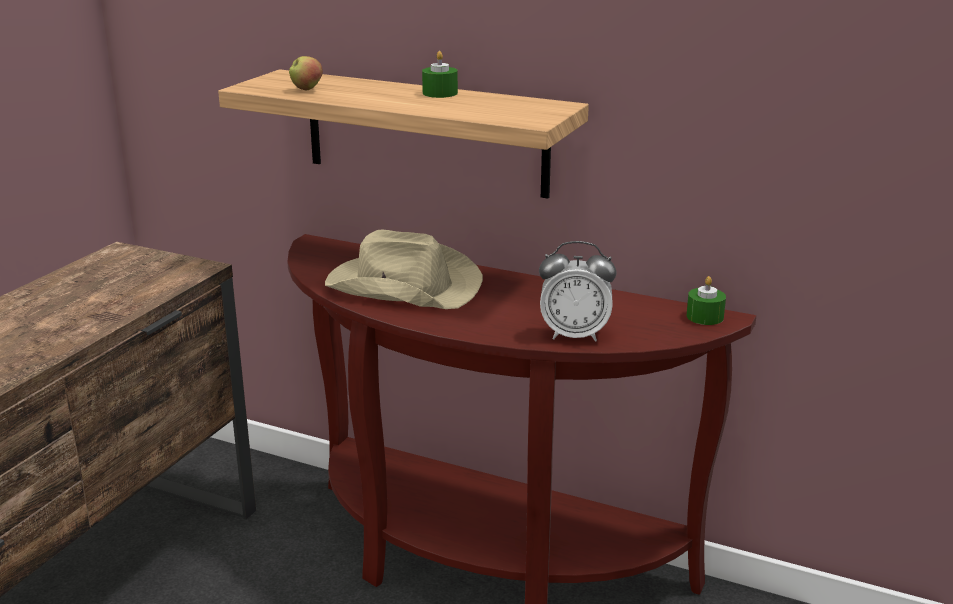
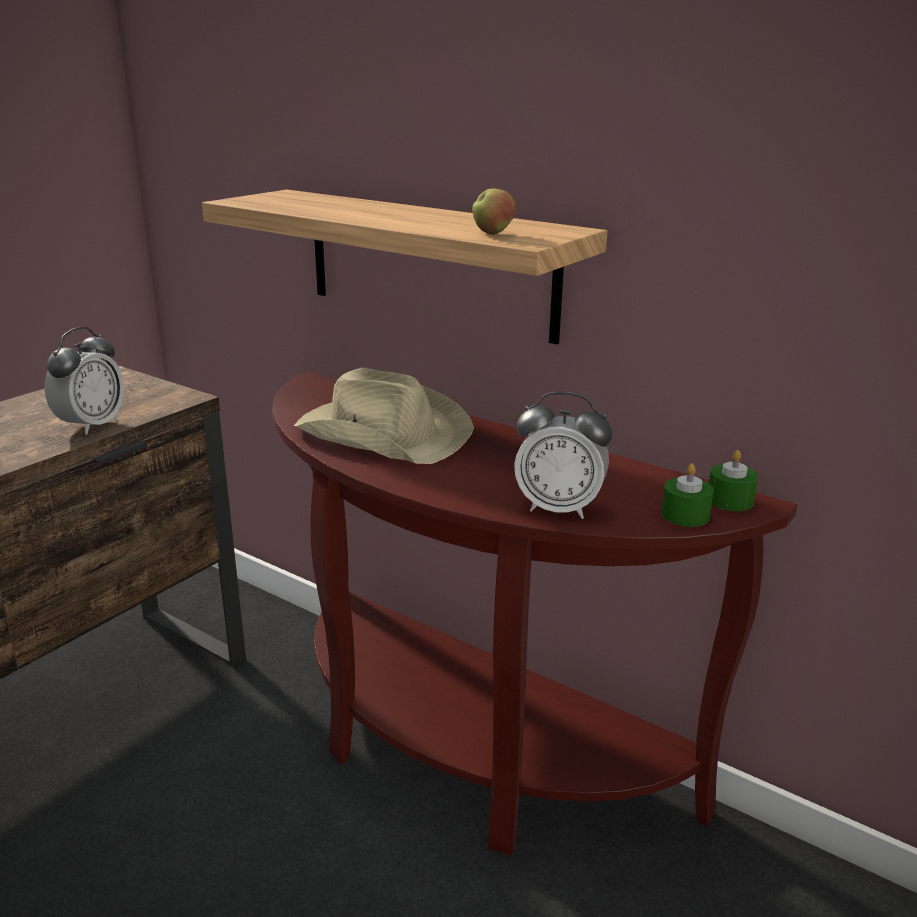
camera: 10 degrees right, 0 degrees up
(130, 300) = (92, 425): none -> alarm clock
(307, 90) = (295, 205): apple -> apple (493, 234)
(440, 93) = (438, 214): green candle -> green candle (685, 515)

